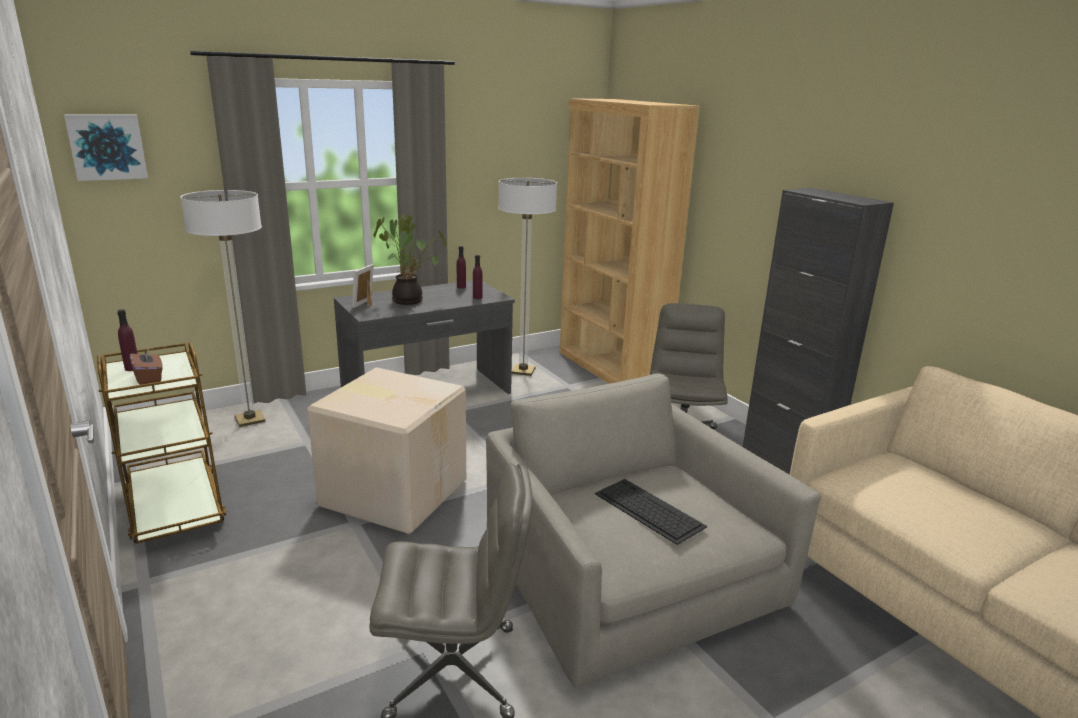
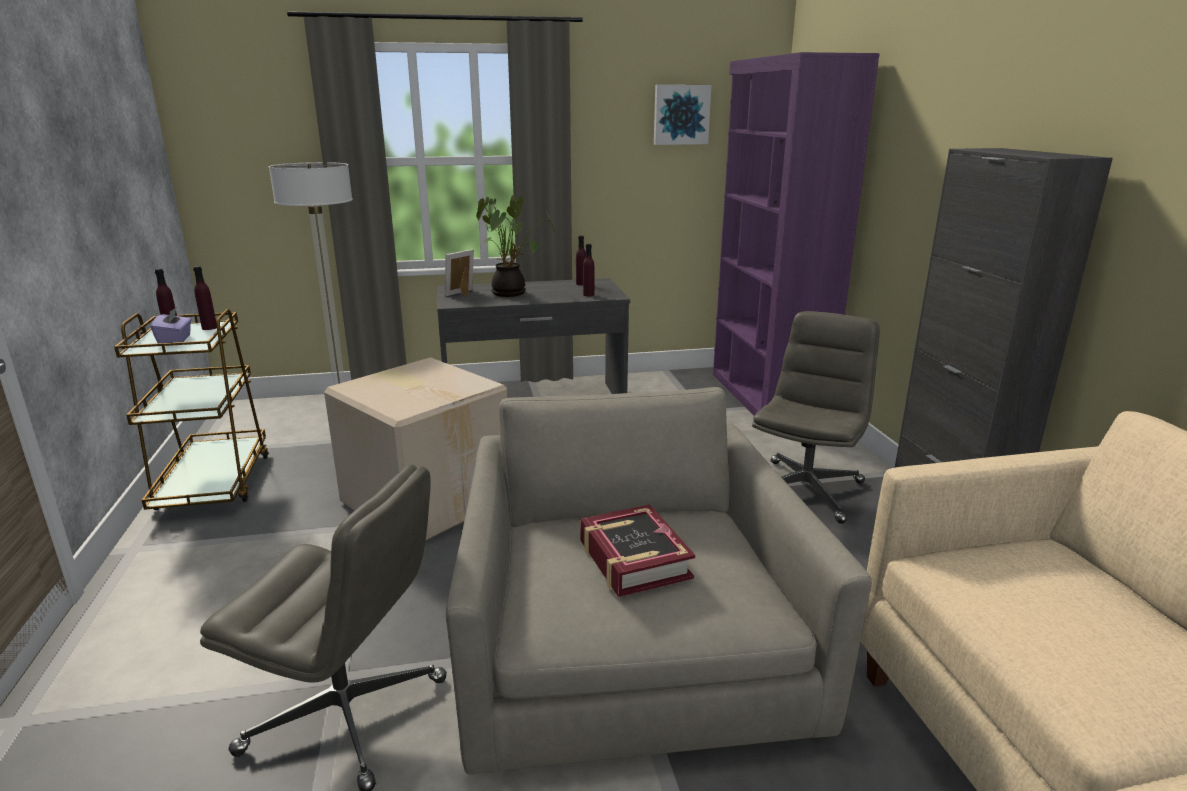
camera: 20 degrees right, 0 degrees up
(107, 147) = (213, 115): picture -> picture (681, 115)
(149, 378) = (175, 340): brown tissue box -> purple tissue box
(168, 361) = (209, 328): none -> purple bottle
(523, 371) = (656, 390): floor lamp -> none
(611, 368) = (765, 398): brown bookcase -> purple bookcase
(647, 509) = (633, 559): keyboard -> book

